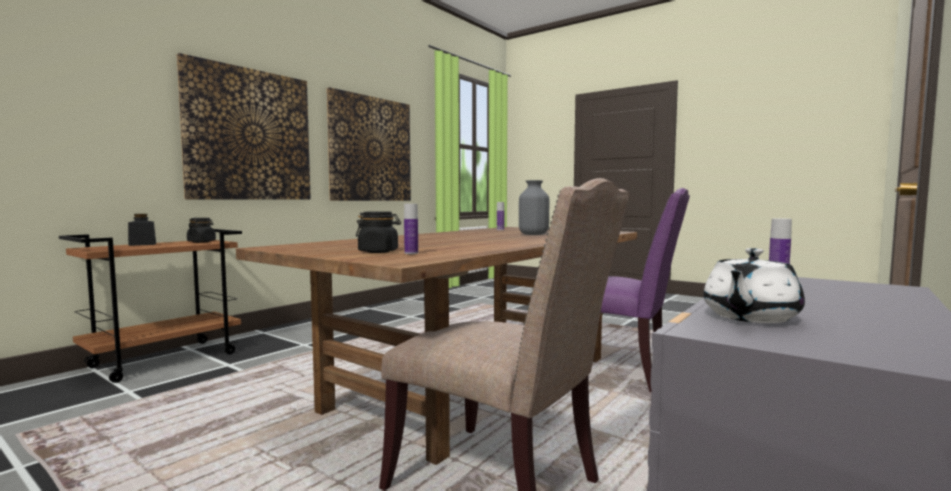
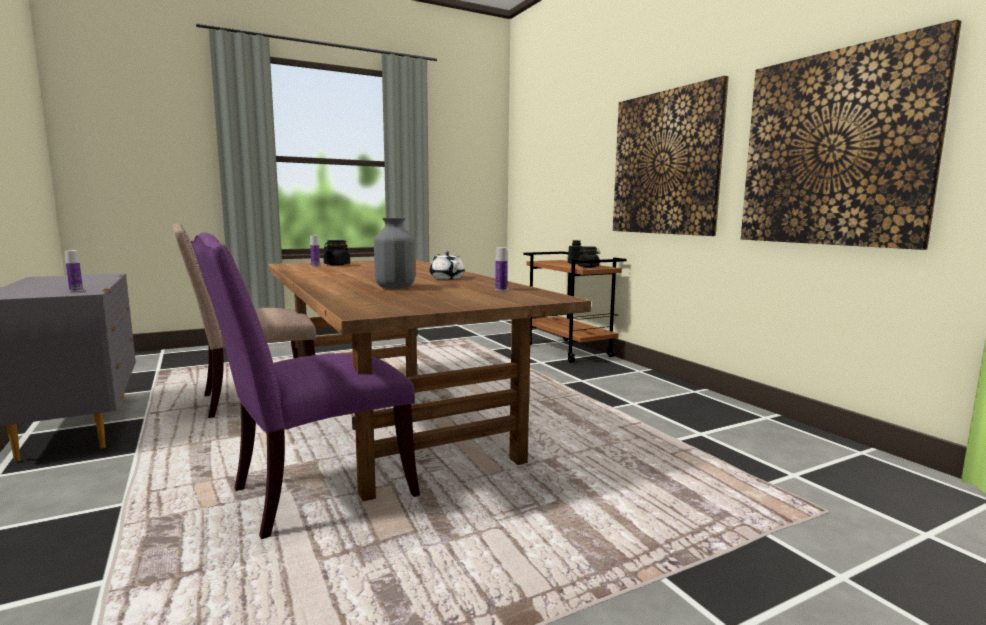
camera: 115 degrees right, 5 degrees up
(749, 317) = (94, 278): white teapot -> white teapot (447, 278)

